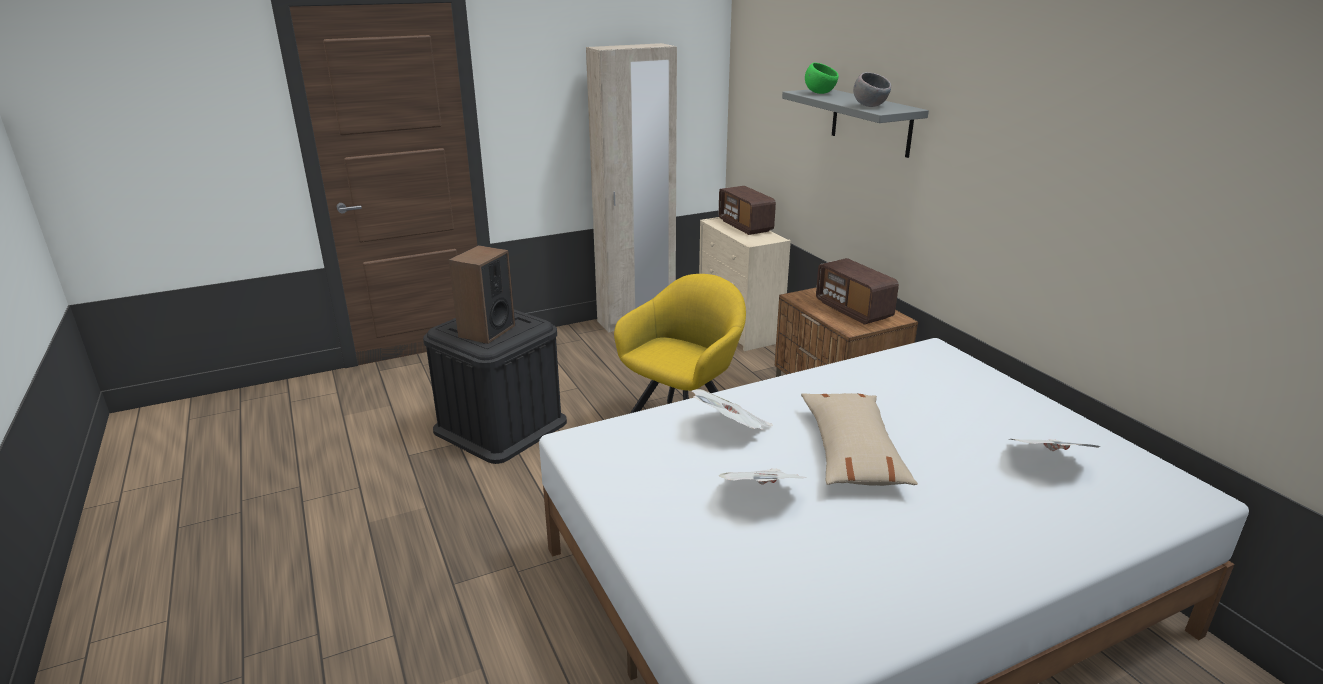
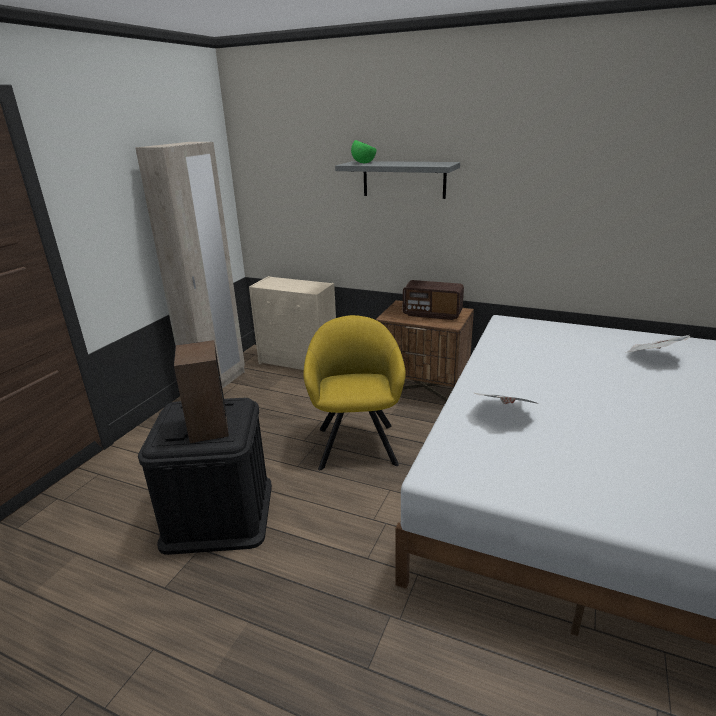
camera: 40 degrees left, 0 degrees up
(745, 226) = (288, 282): radio -> none
(761, 495) = (595, 444): newspaper -> none
(852, 451) = (581, 394): beige pillow -> none
(870, 106) = (423, 164): grey bowl -> none

